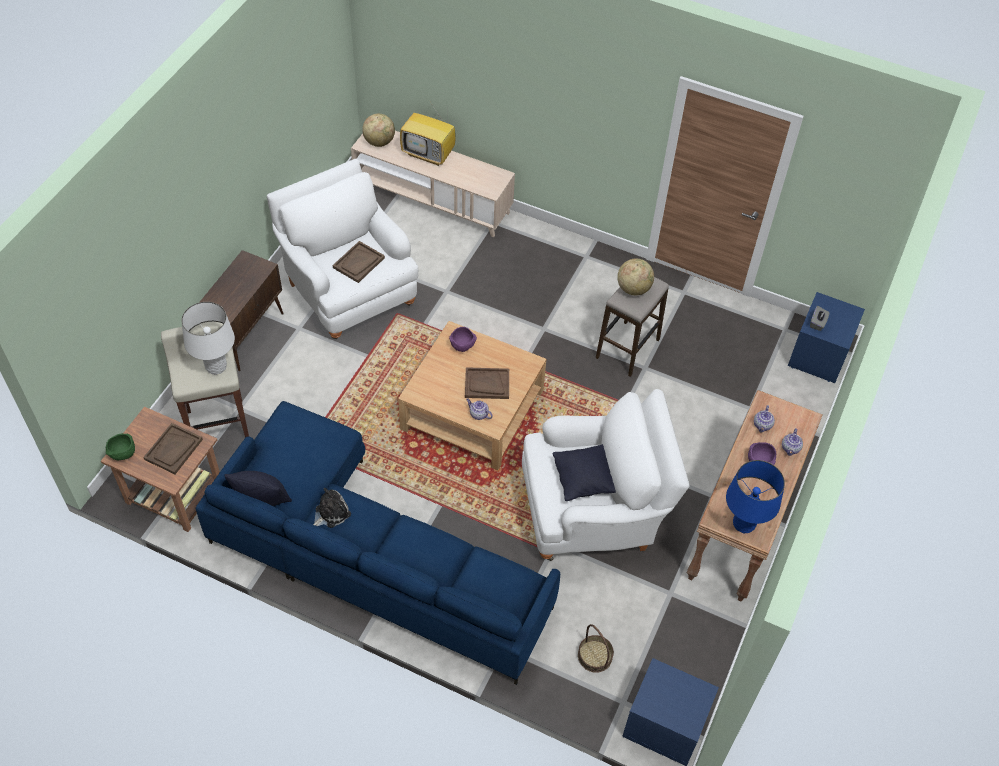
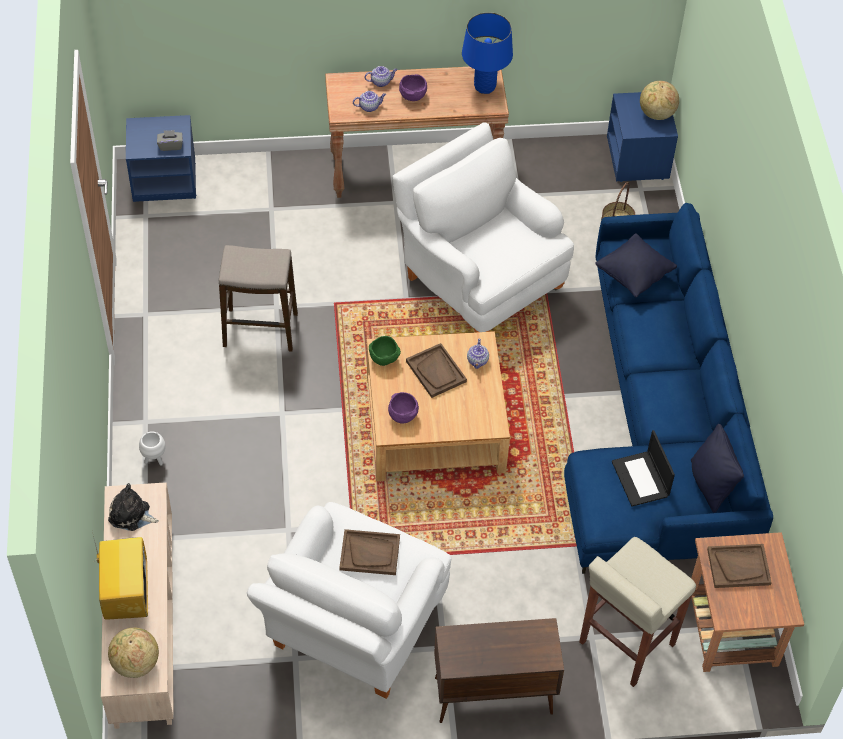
camera: 120 degrees left, 0 degrees up
(123, 454) = (781, 608): green bowl -> green bowl (385, 359)
(216, 367) = (633, 565): white table lamp -> none
(300, 456) = (641, 479): none -> laptop
(330, 513) = (677, 420): plush toy -> plush toy (131, 515)
(551, 249) = (154, 459): none -> white planter
(584, 480) = (500, 235): black pillow -> black pillow (634, 275)
(633, 288) = (251, 269): globe -> globe (656, 114)

